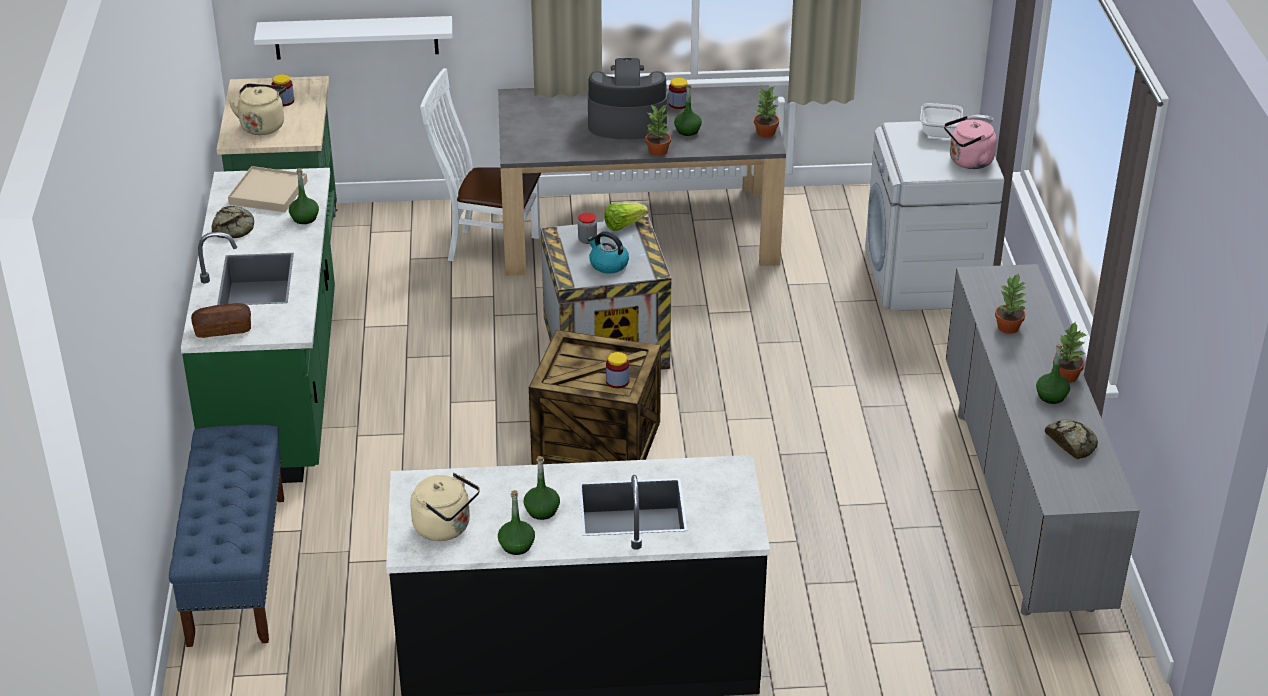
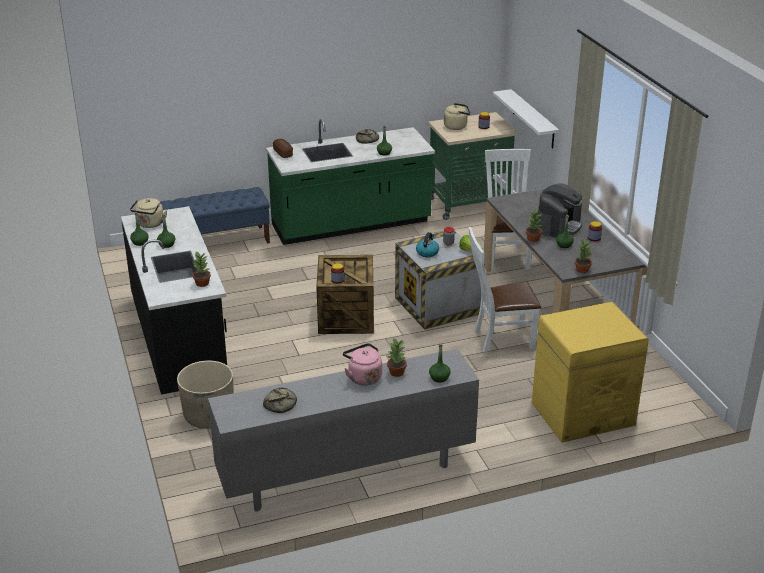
camera: 75 degrees right, 5 degrees down
(268, 192) = (402, 141): beige tray -> none
(626, 122) = (558, 225): coffee machine -> coffee machine turned 45 degrees clockwise
(725, 304) = (500, 339): none -> white chair
(841, 638) = (209, 416): none -> beige planter
(923, 277) = (580, 411): white washing machine -> yellow washing machine
(945, 133) = (615, 325): frying pan -> none
(968, 162) = (583, 337): pink kettle -> pink kettle (363, 377)
(1051, 396) = (327, 393): green bottle -> green bottle (439, 377)
(1066, 376) = (351, 398): potted plant -> potted plant (202, 283)

